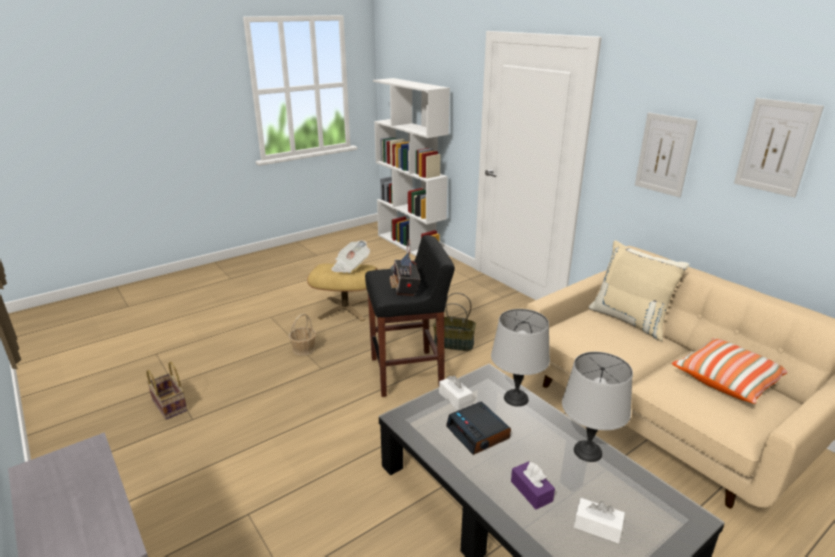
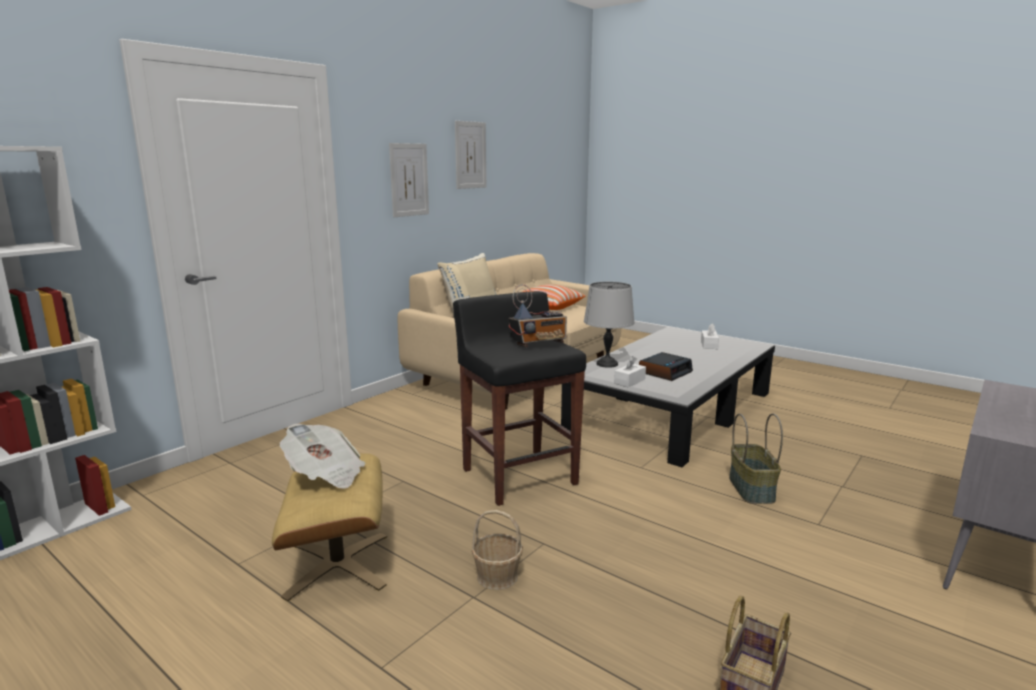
camera: 105 degrees left, 10 degrees down
(453, 344) = (439, 456): basket -> basket (752, 489)
(531, 491) = (703, 357): purple tissue box -> none
(587, 451) = (646, 346): grey table lamp -> none

